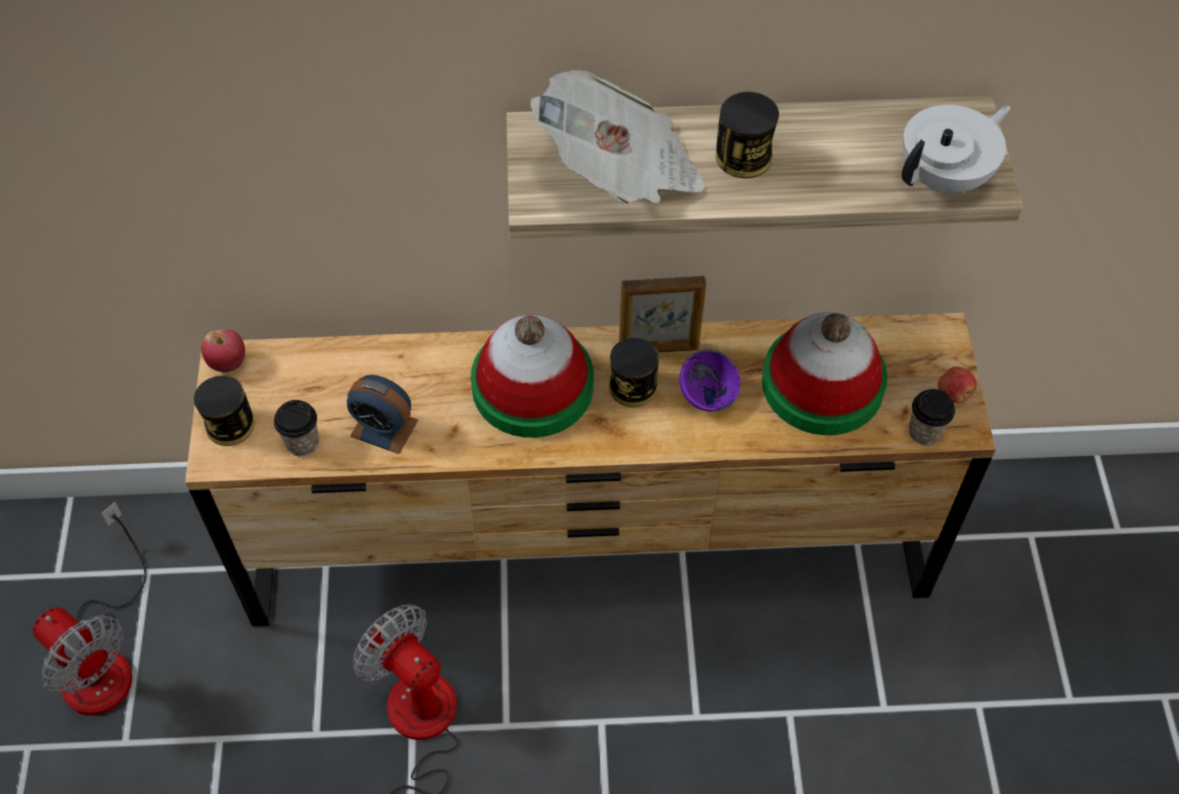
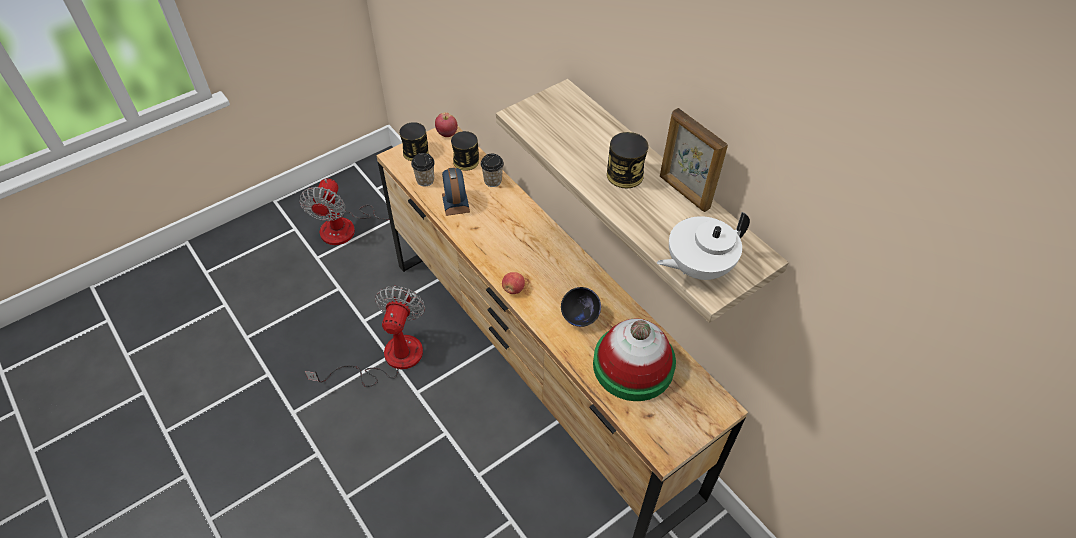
camera: 55 degrees right, 5 degrees down
(532, 385) = (525, 243): hat -> none
(620, 171) = (567, 134): newspaper -> none
(633, 387) = (558, 283): can -> can (466, 161)
(659, 348) = (591, 281): picture frame -> picture frame (683, 192)
(707, 396) = (580, 317): purple bowl -> black bowl
(924, 432) = (643, 432): cup -> cup (493, 181)
(945, 177) = (697, 267): white teapot -> white teapot turned 135 degrees clockwise
(953, 394) = (683, 435): apple -> apple (513, 289)

